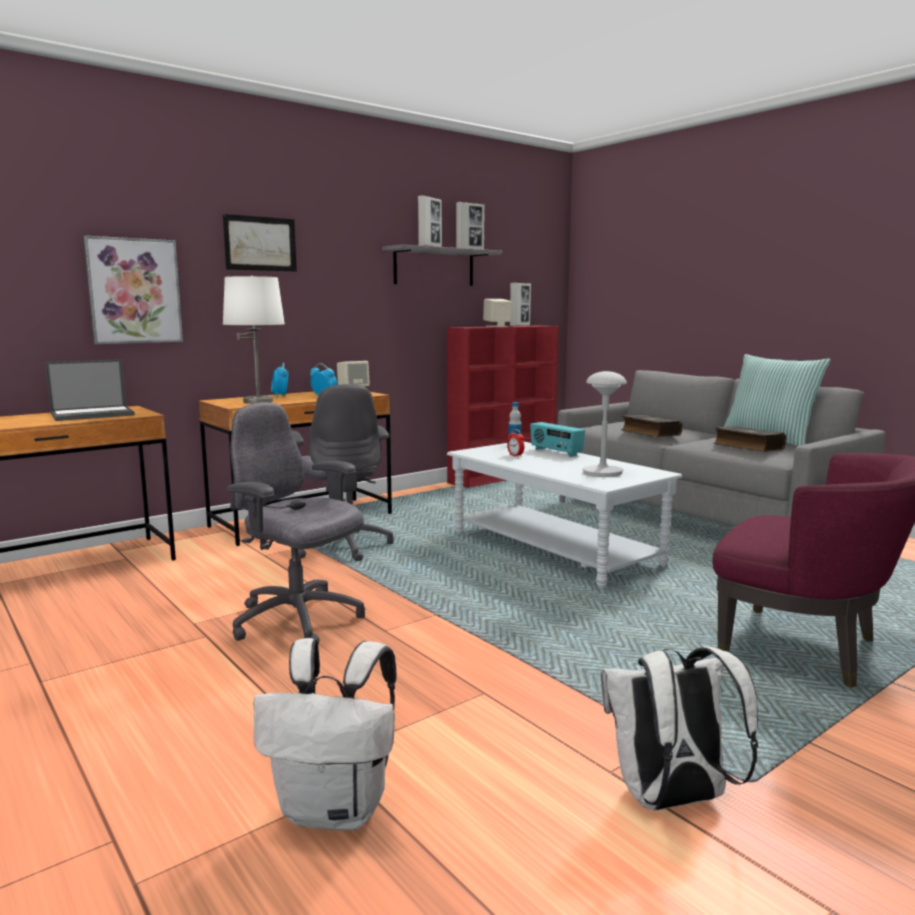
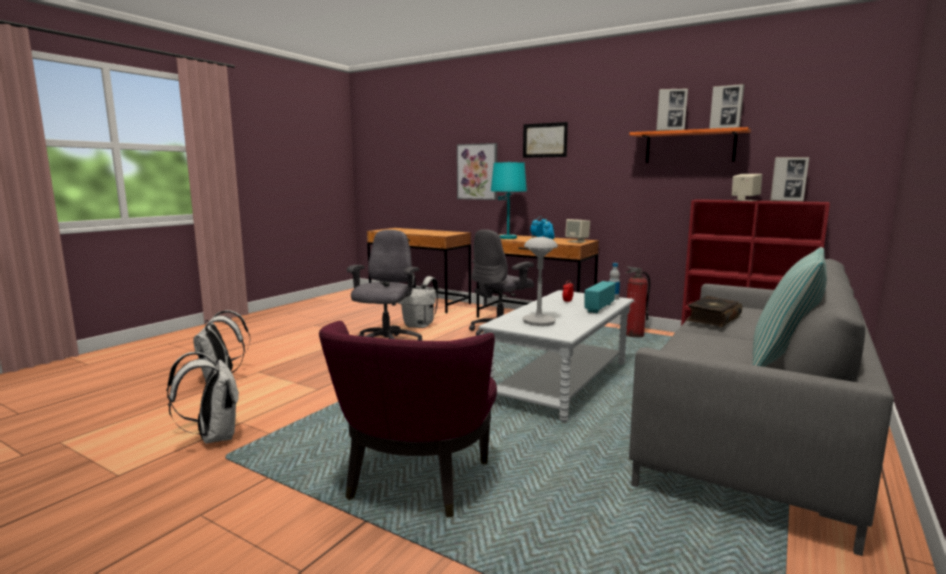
camera: 70 degrees right, 0 degrees up
(93, 414) = (436, 232): laptop -> none
(219, 586) = (419, 325): none -> white backpack
(258, 401) = (508, 238): white table lamp -> turquoise table lamp
(428, 497) = (634, 335): none -> fire extinguisher
(434, 267) = (689, 147): grey shelf -> orange shelf
(747, 447) = (706, 350): book -> none

